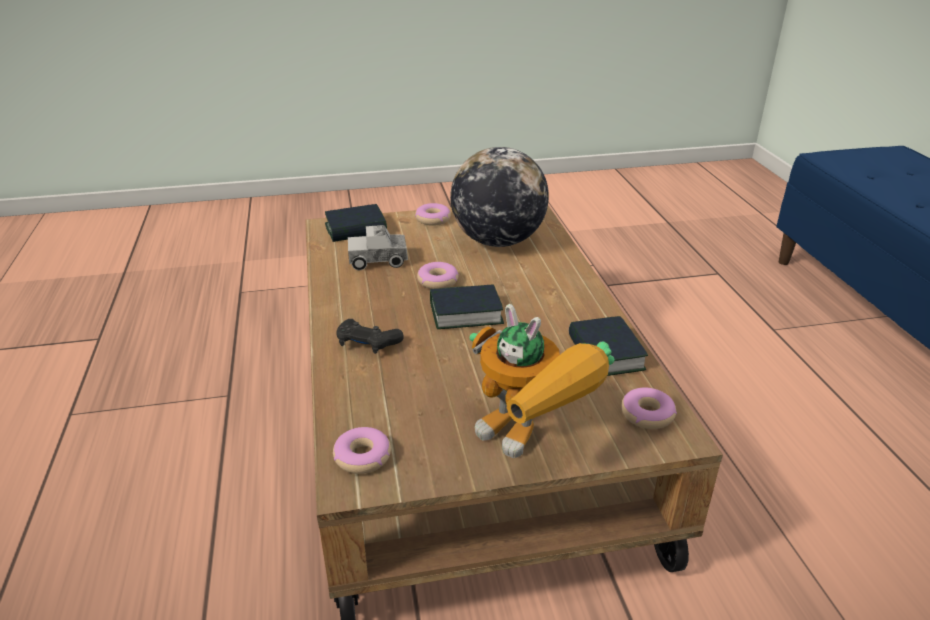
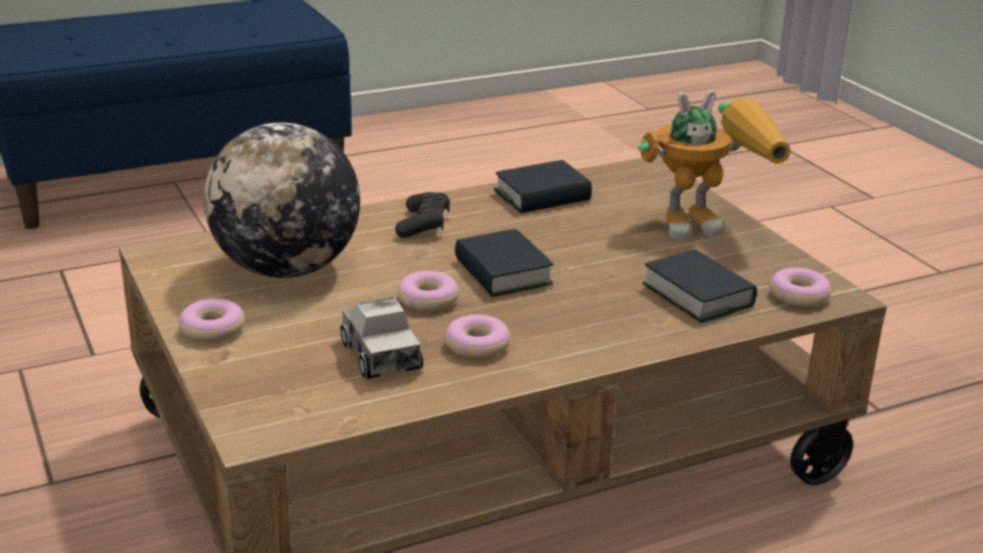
camera: 105 degrees left, 5 degrees down
(356, 229) = (267, 397): book -> book (697, 295)
(367, 343) = (609, 326): black game controller -> black game controller (423, 225)
(532, 442) = (708, 222): toy robot -> toy robot turned 45 degrees clockwise
(647, 415) = (629, 179): donut -> donut (477, 346)

